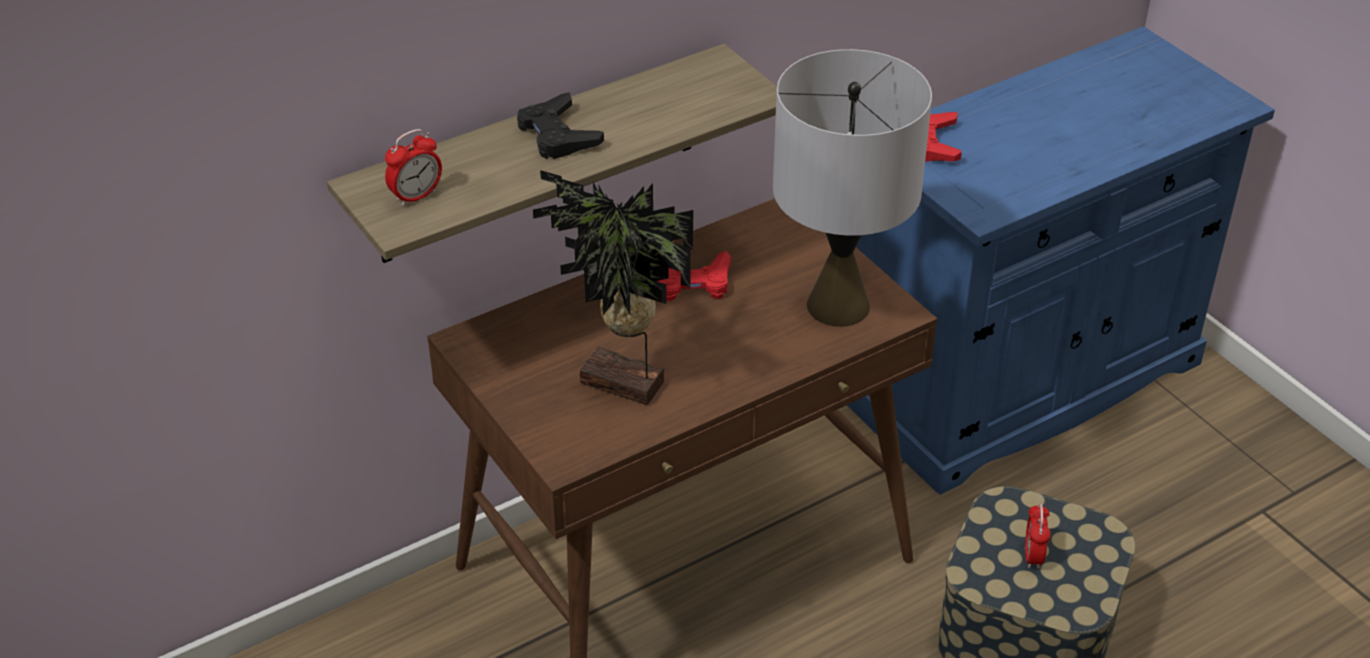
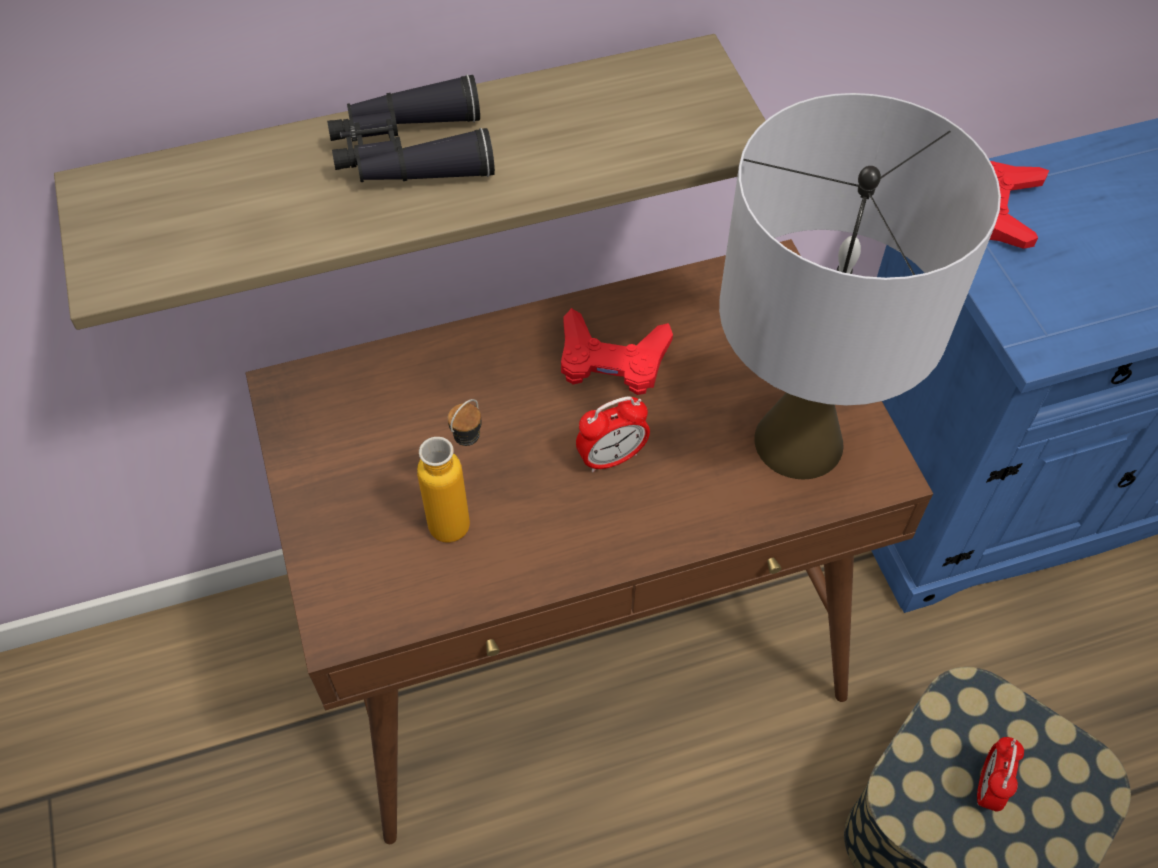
camera: 15 degrees right, 15 degrees up
(416, 196) = (161, 225): alarm clock -> alarm clock (611, 458)
(558, 135) = (410, 153): black game controller -> black binoculars
(621, 387) = (461, 514): potted plant -> bottle

